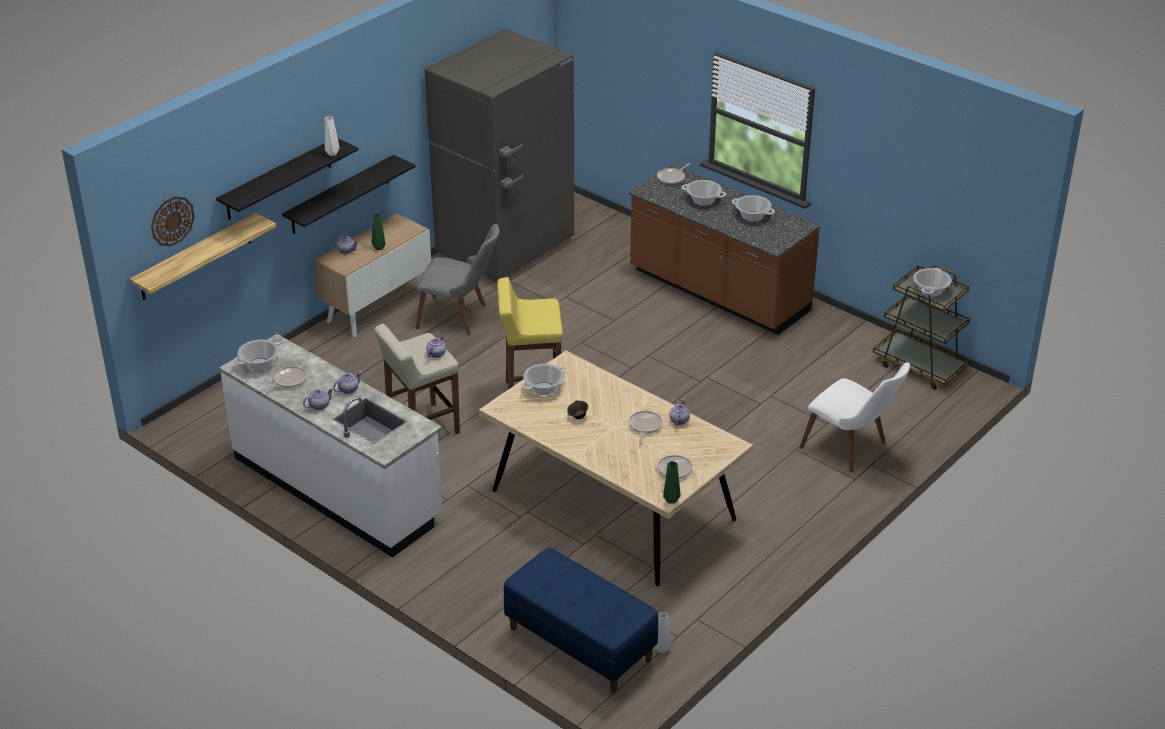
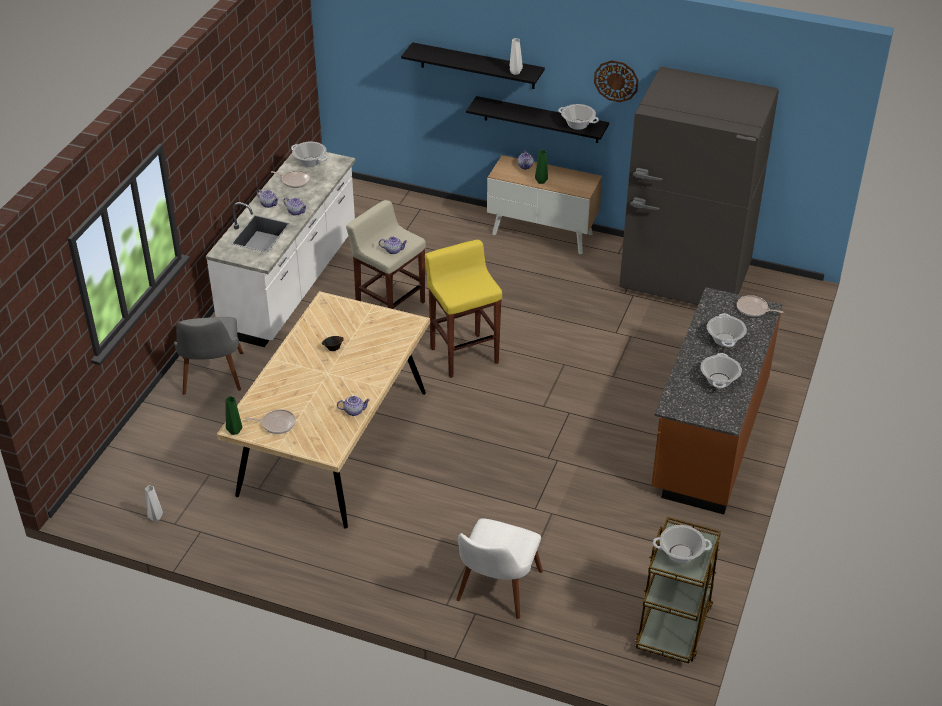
camera: 70 degrees right, 5 degrees up
(172, 221) = (368, 34): wall clock -> wall clock (616, 81)
(196, 257) = (386, 77): shelf -> none
(460, 317) = (557, 283): grey chair -> grey chair (212, 380)
(543, 388) = (365, 319): cooking pot -> cooking pot (577, 124)
(579, 644) = (147, 466): blue bench -> none
(645, 426) = (336, 391): frying pan -> none

